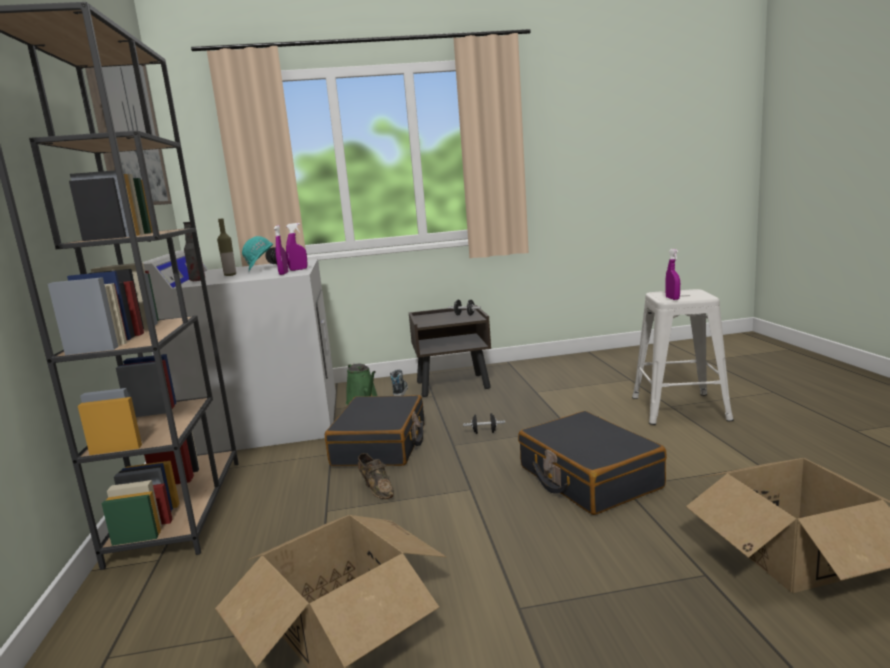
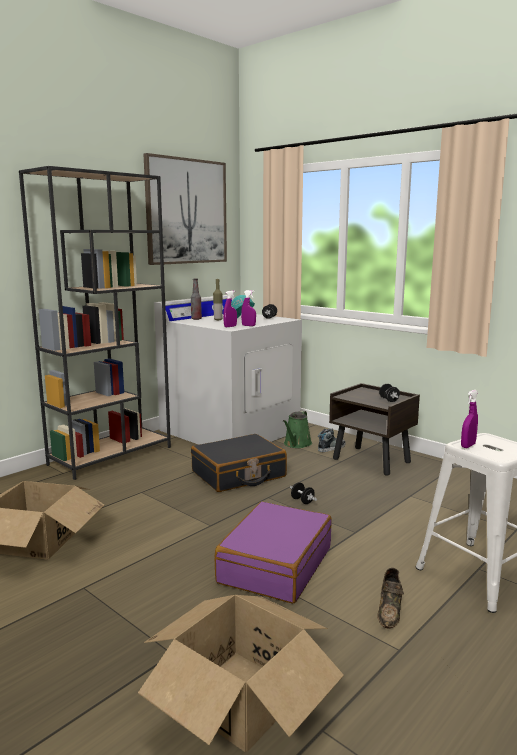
camera: 50 degrees right, 0 degrees up
(377, 488) = (180, 495): brown shoe -> brown shoe (390, 610)
(588, 477) = (275, 565): black suitcase -> purple suitcase

